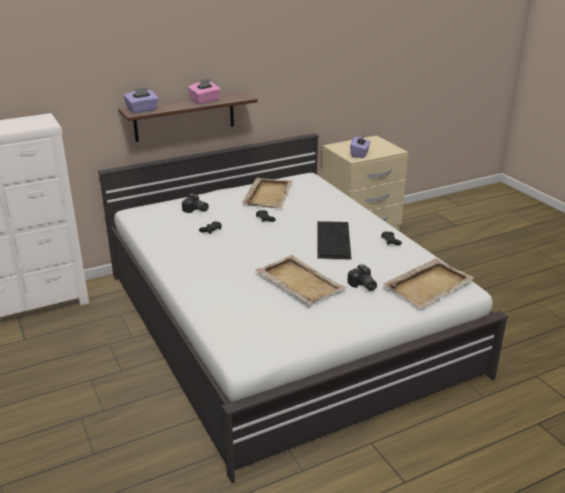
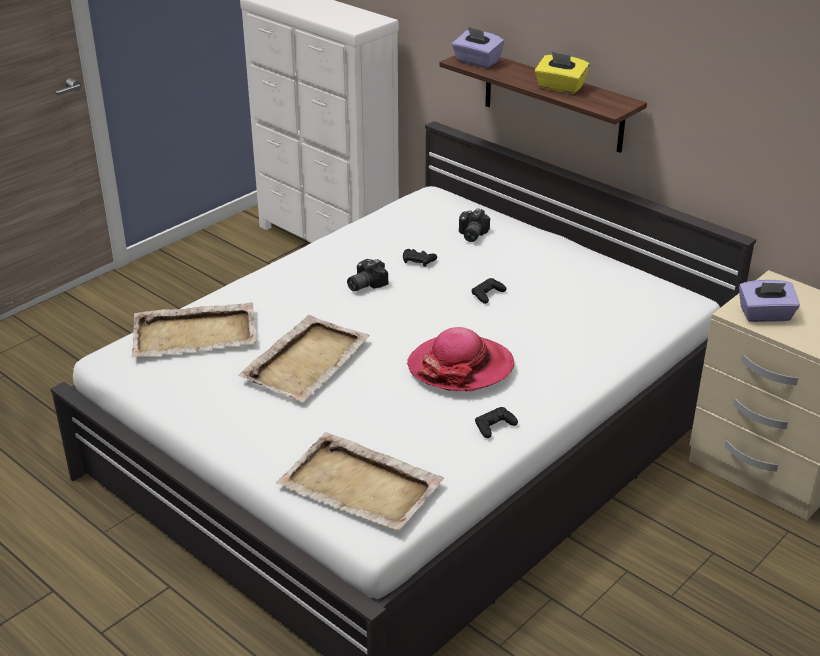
camera: 70 degrees right, 5 degrees up
(205, 101) = (560, 88): pink tissue box -> yellow tissue box
(268, 194) = (576, 279): beige tray -> beige tray (196, 334)
(333, 239) = (460, 367): keyboard -> hat
(362, 286) = (326, 420): camera -> camera (364, 284)

